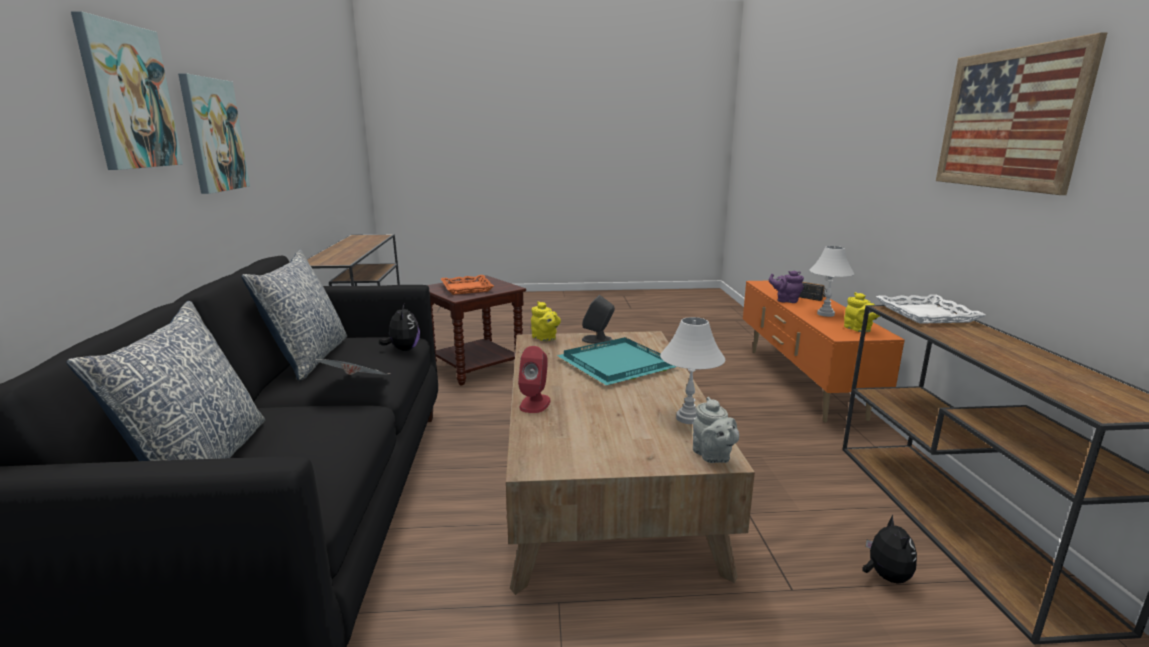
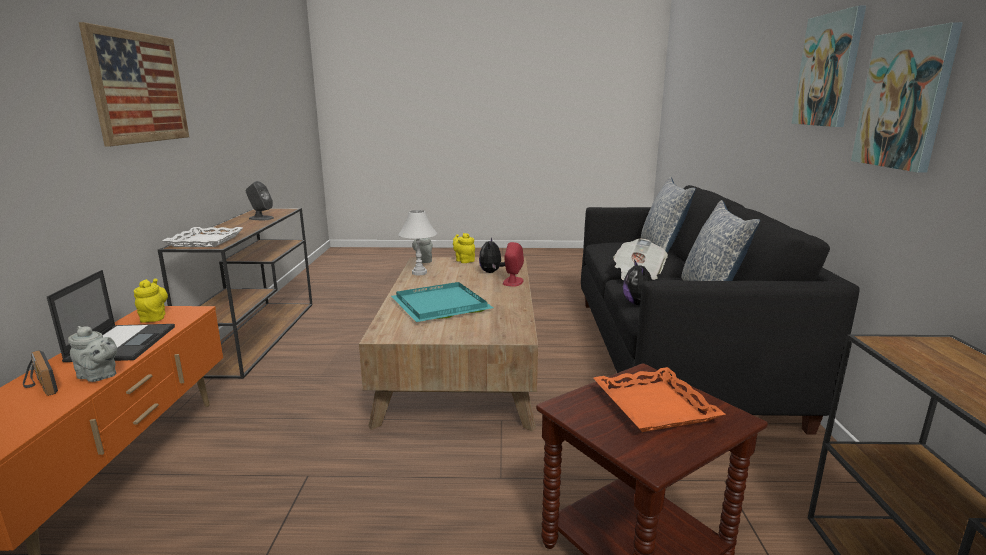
camera: 175 degrees left, 0 degrees up
(545, 338) = (503, 336): yellow teapot -> yellow teapot (464, 260)
(597, 340) = (444, 331): grey speaker -> grey speaker (261, 218)
(785, 300) = (99, 376): purple teapot -> grey teapot
(825, 314) = (123, 343): white table lamp -> laptop
(885, 576) = (338, 320): plush toy -> plush toy (492, 272)

